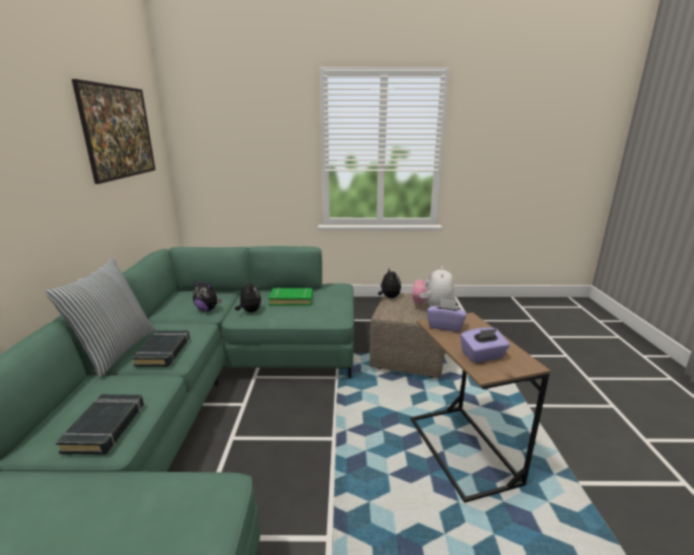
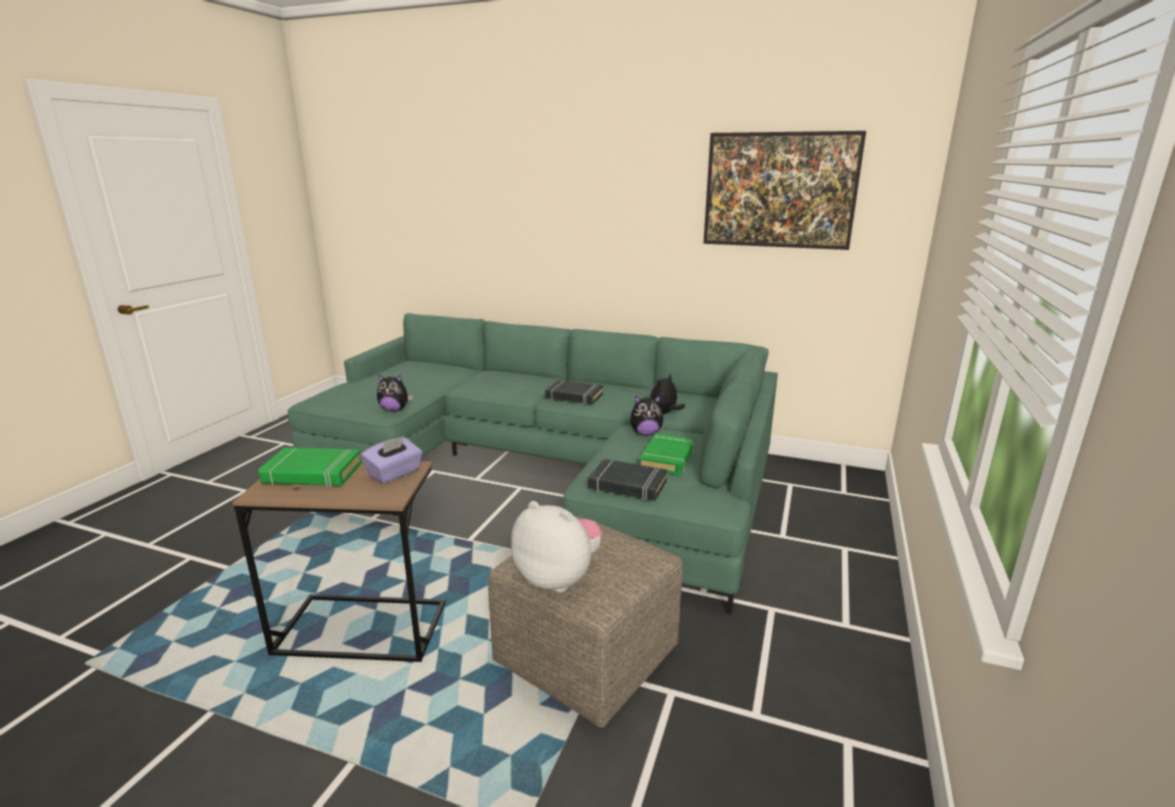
camera: 110 degrees right, 0 degrees up
(105, 427) = (483, 385): black book -> black book (627, 485)
(116, 351) = (592, 382): pillow -> none
(389, 297) = (637, 544): plush toy -> plush toy (395, 410)
(482, 356) = (312, 473): purple tissue box -> green book

